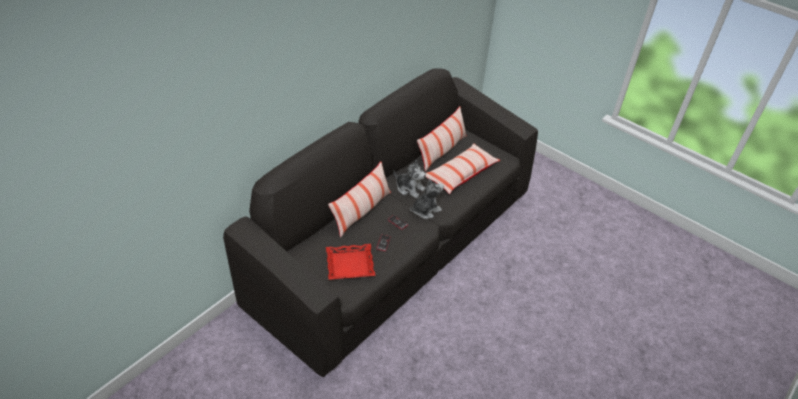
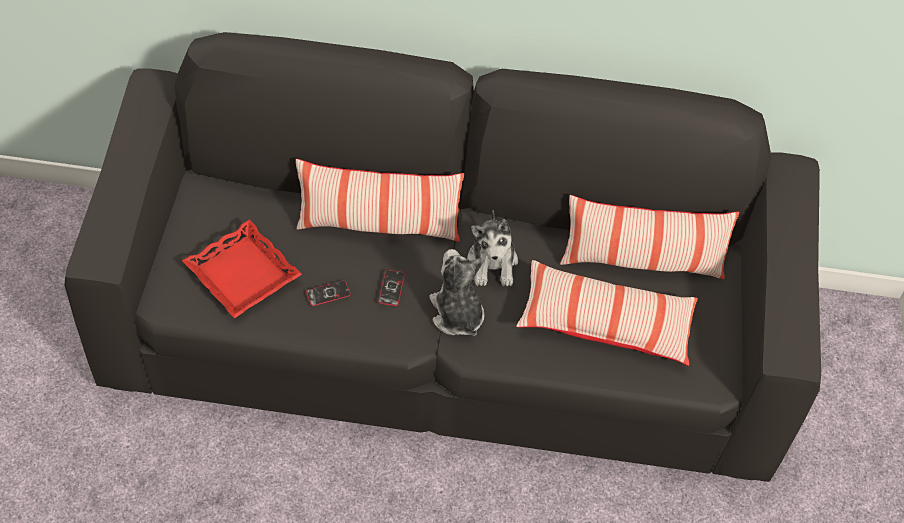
camera: 55 degrees right, 10 degrees up
(425, 210) = (457, 314): plush toy -> plush toy turned 135 degrees counterclockwise

